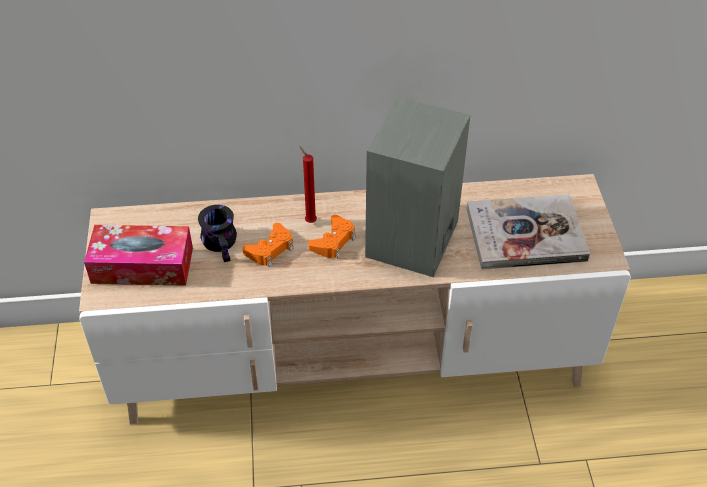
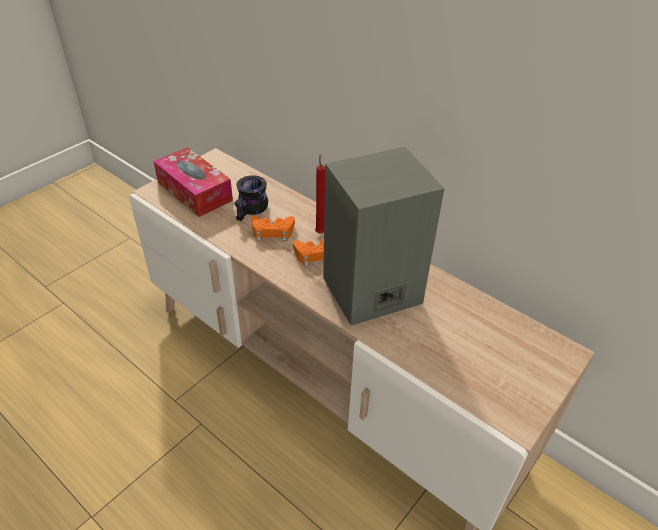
camera: 45 degrees right, 5 degrees down
(525, 234) = (466, 351): book -> none

